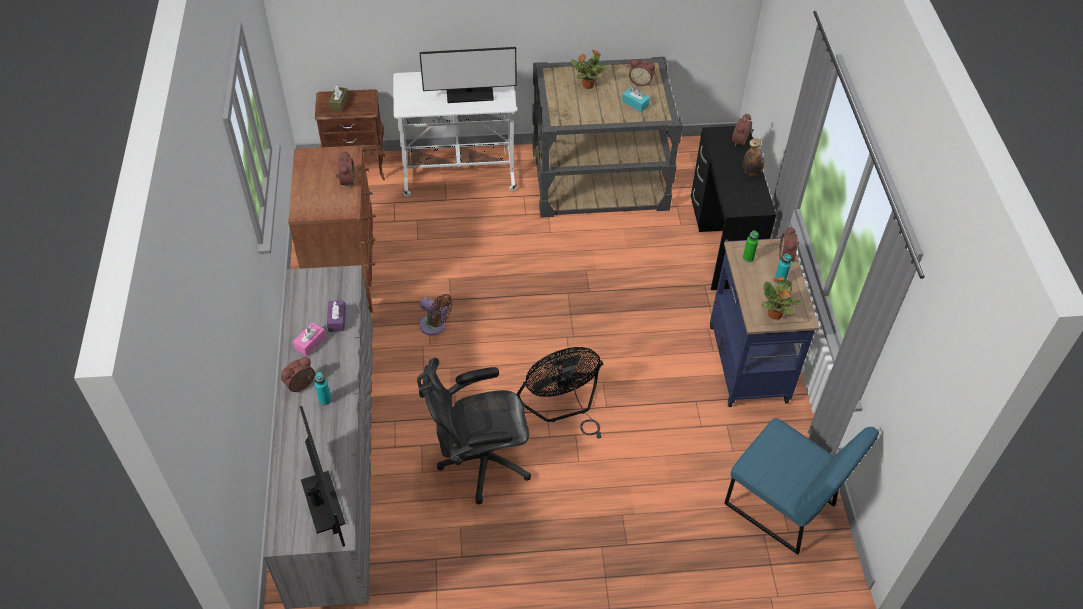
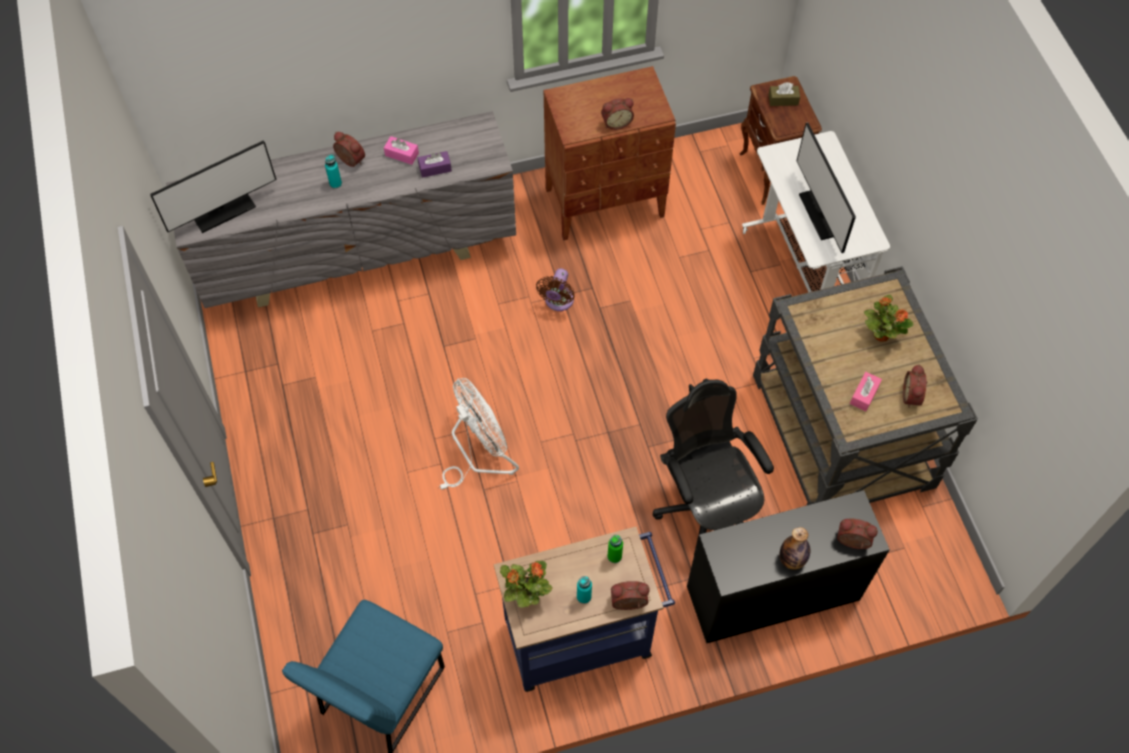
camera: 80 degrees right, 10 degrees up
(479, 462) = (391, 379): office chair -> office chair (705, 507)
(567, 406) = (476, 449): black fan -> white fan
(635, 103) = (864, 395): turquoise tissue box -> pink tissue box

